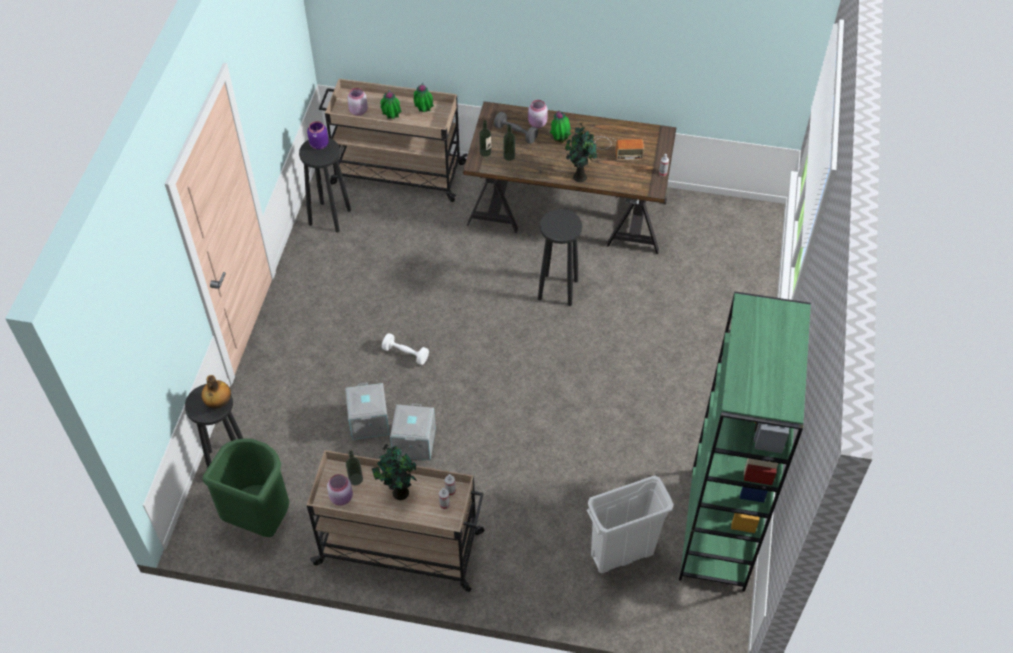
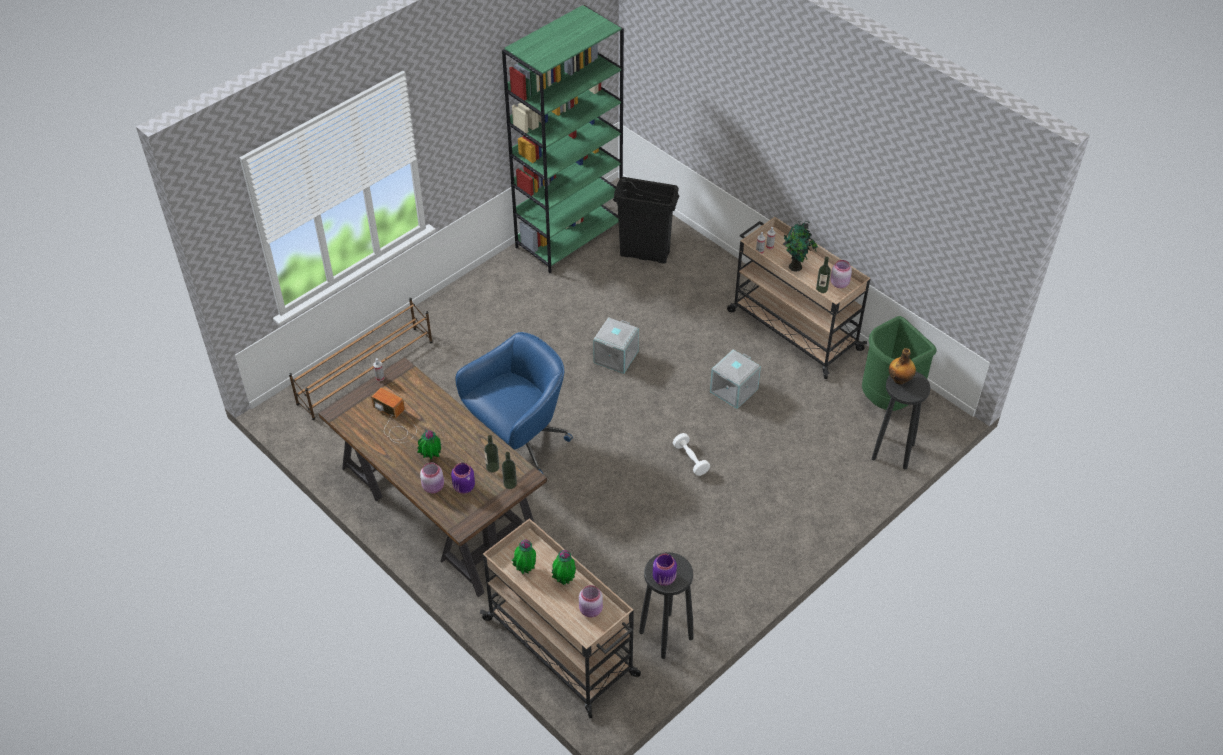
camera: 145 degrees left, 5 degrees down
(370, 421) = (758, 422): grey storage box -> grey storage box (615, 356)
(515, 133) = (463, 487): grey dumbbell -> purple jar
(557, 289) = (518, 443): black stool -> blue office chair
(579, 176) = (451, 414): potted plant -> none
(622, 554) = (645, 254): white trash can -> black trash can
(738, 277) = (366, 372): none -> brown shoe rack

